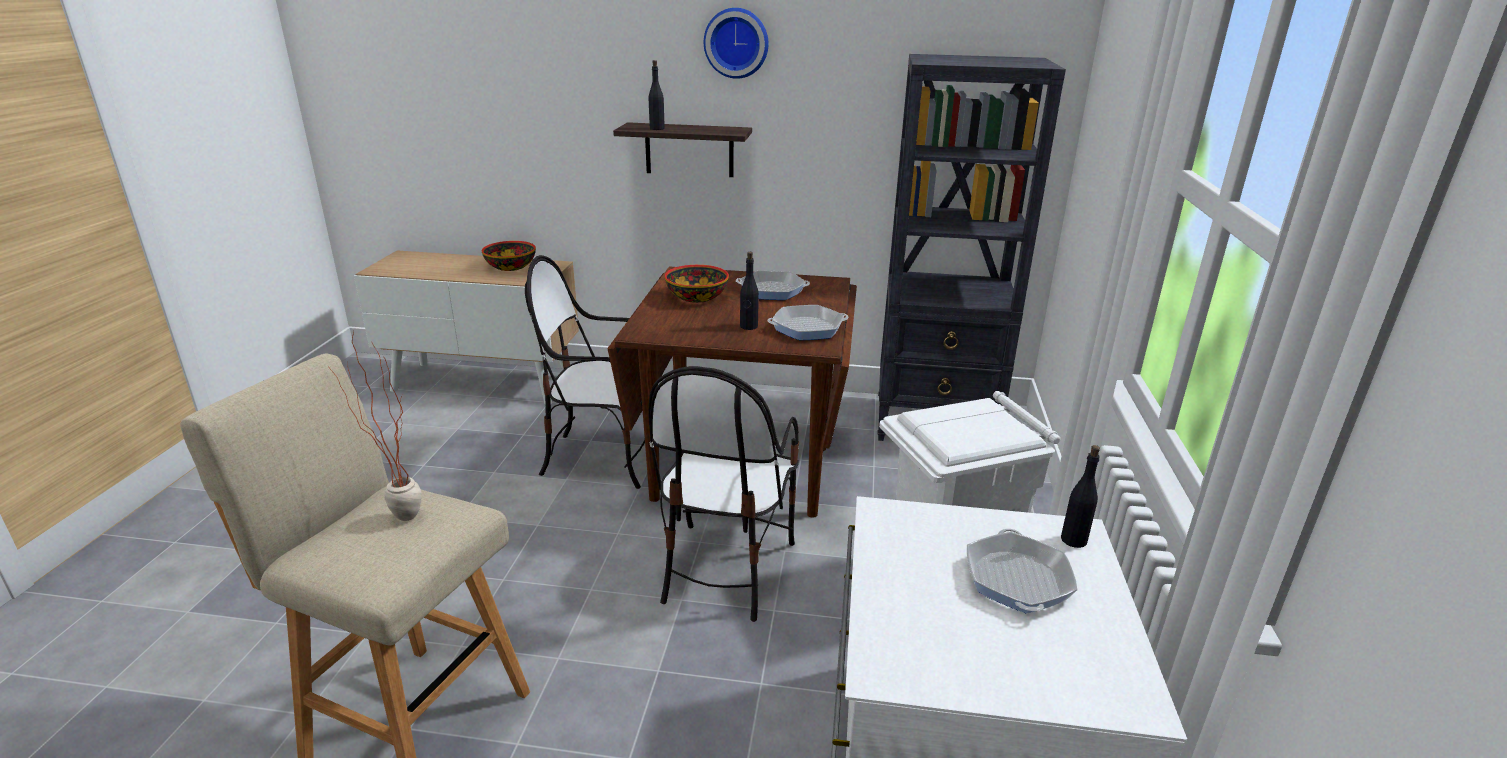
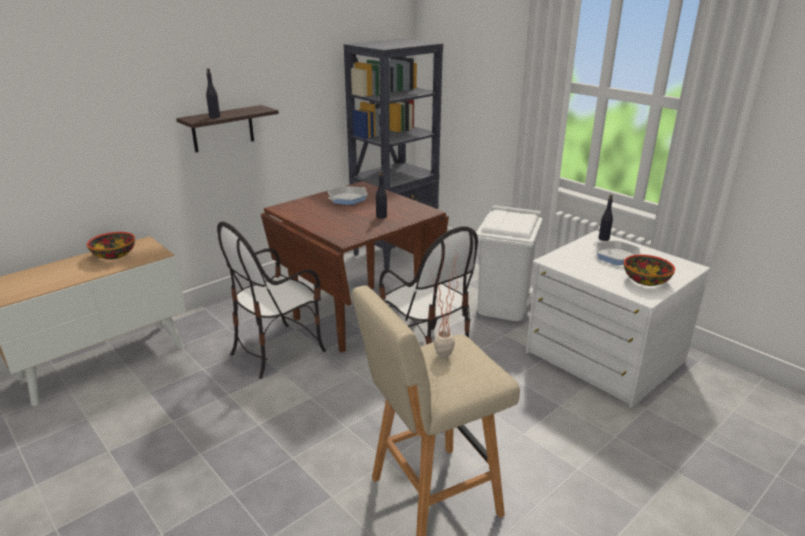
camera: 50 degrees left, 0 degrees up
(696, 297) = (322, 215): bowl -> bowl (645, 280)
(736, 43) = (245, 49): wall clock -> none
(807, 328) = (405, 207): frying pan -> none

